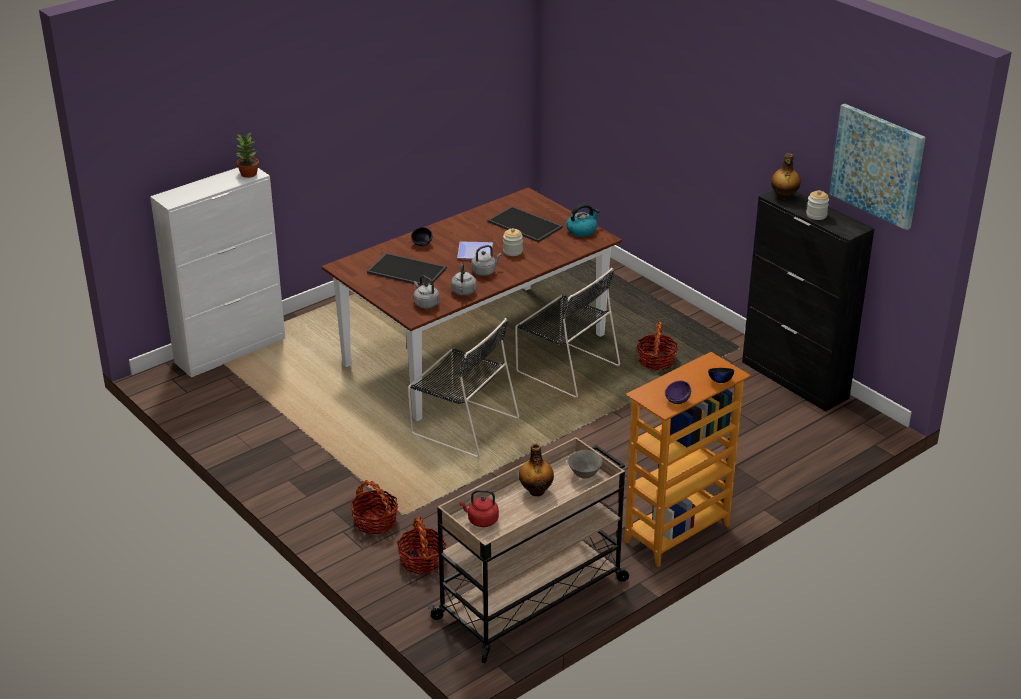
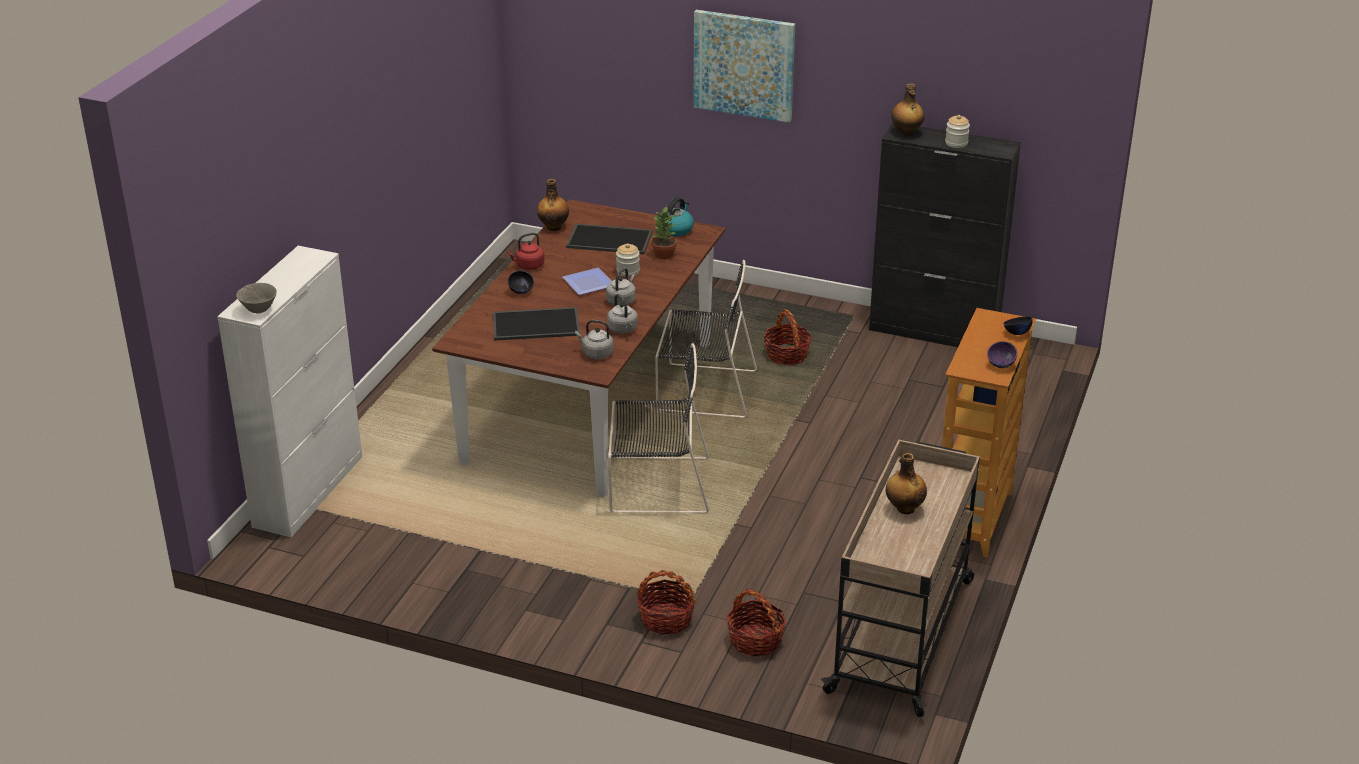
camera: 30 degrees left, 0 degrees up
(248, 174) = (310, 258): potted plant -> potted plant (663, 255)
(481, 520) = (884, 557): red kettle -> red kettle (528, 266)
(495, 204) = (554, 227): none -> bottle
(584, 475) = (932, 476): grey bowl -> grey bowl (259, 310)
(877, 165) = (1017, 73): picture -> picture (744, 65)

